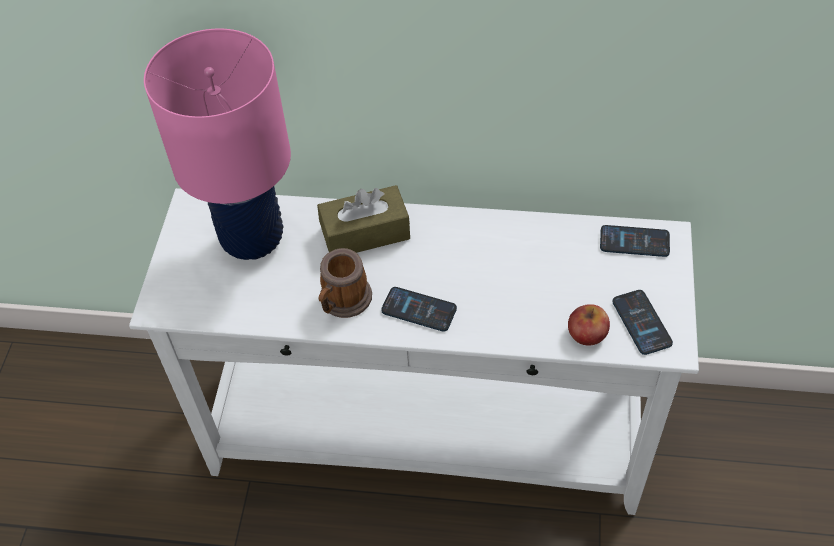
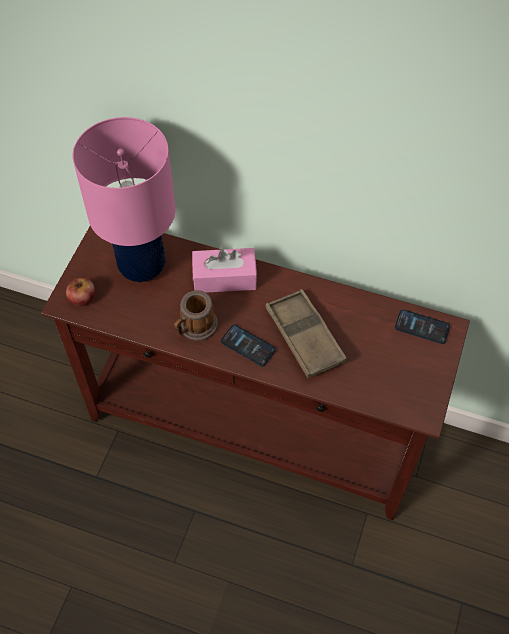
camera: 10 degrees right, 5 degrees up
(365, 233) = (224, 278): brown tissue box -> pink tissue box
(428, 432) = (256, 423): white console table -> brown console table
(489, 284) = (304, 337): none -> brown tray
(587, 333) = (365, 390): apple -> apple (82, 297)
(641, 322) = (408, 391): phone -> none

